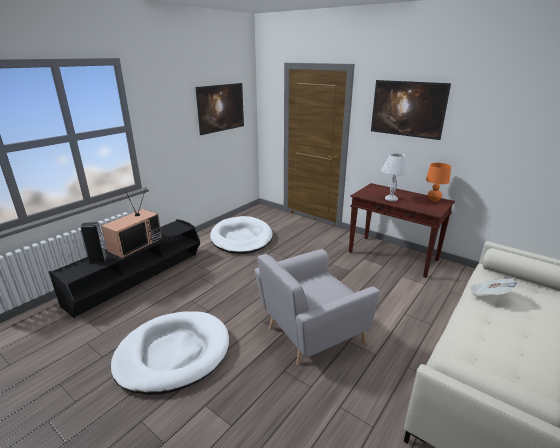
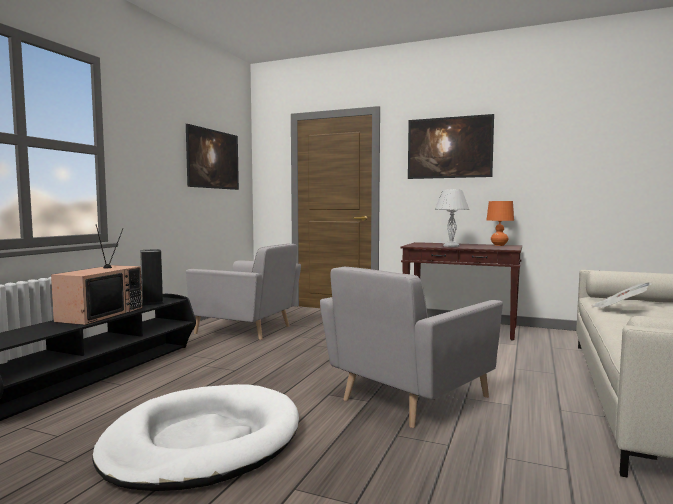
camera: 15 degrees left, 20 degrees down
(98, 260) = (42, 329): speaker -> speaker (152, 303)
(241, 238) = (248, 329): white dog bed -> grey armchair

